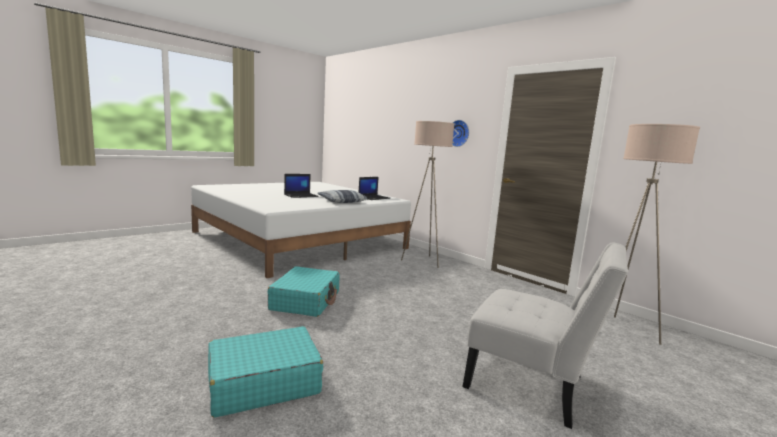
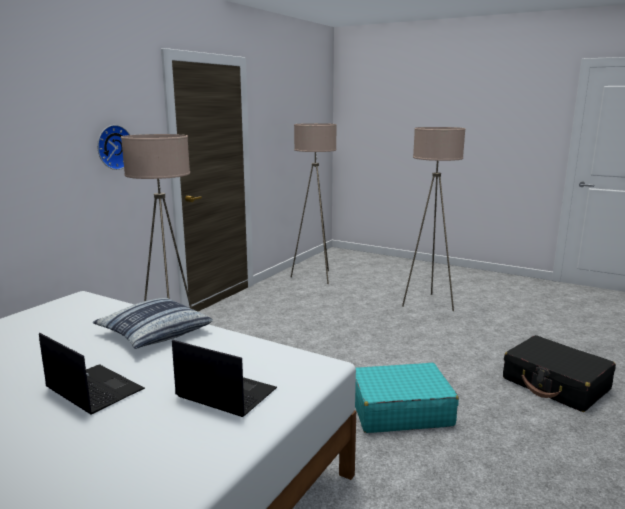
camera: 105 degrees left, 5 degrees up
(263, 382) = (555, 384): turquoise suitcase -> black suitcase
(374, 198) = (70, 316): laptop -> laptop (224, 393)
(532, 385) = (428, 303): white chair -> beige floor lamp

